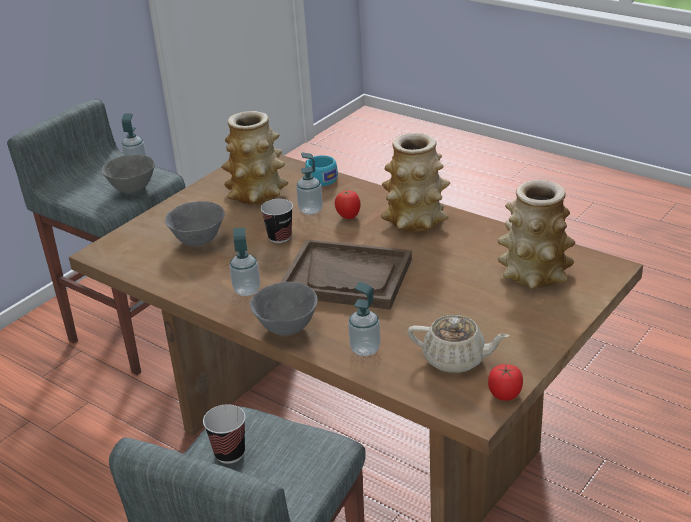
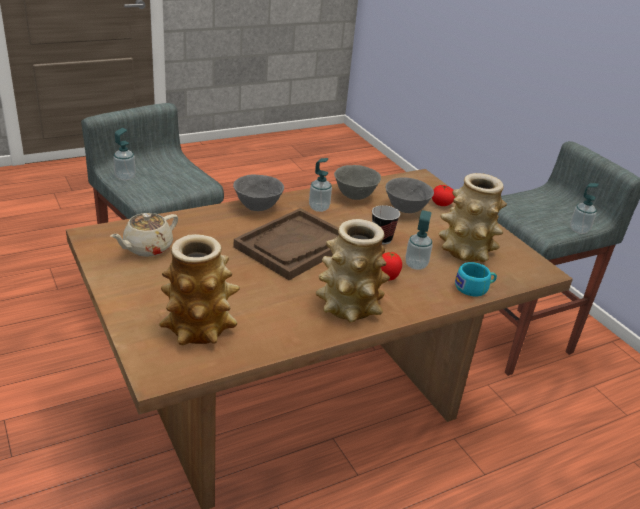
camera: 110 degrees right, 0 degrees up
(132, 189) = (532, 218): grey bowl -> grey bowl (355, 196)
(229, 453) = (179, 175): cup -> none
(365, 349) = (201, 223): soap dispenser -> soap dispenser (125, 177)
(505, 394) = (91, 250): tomato -> tomato (441, 204)

